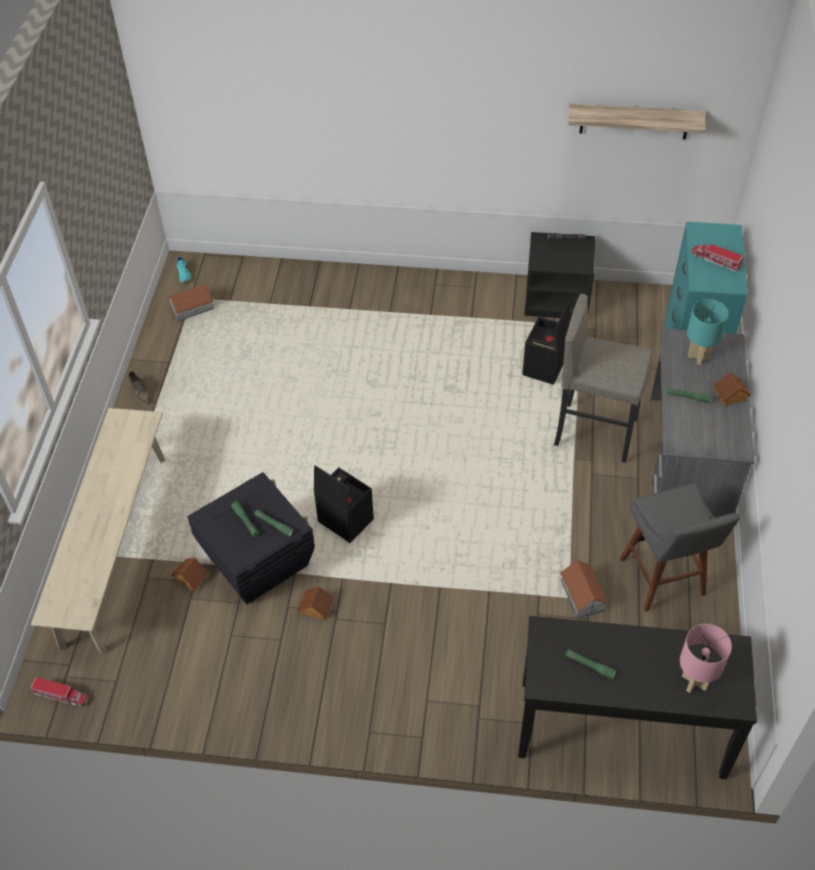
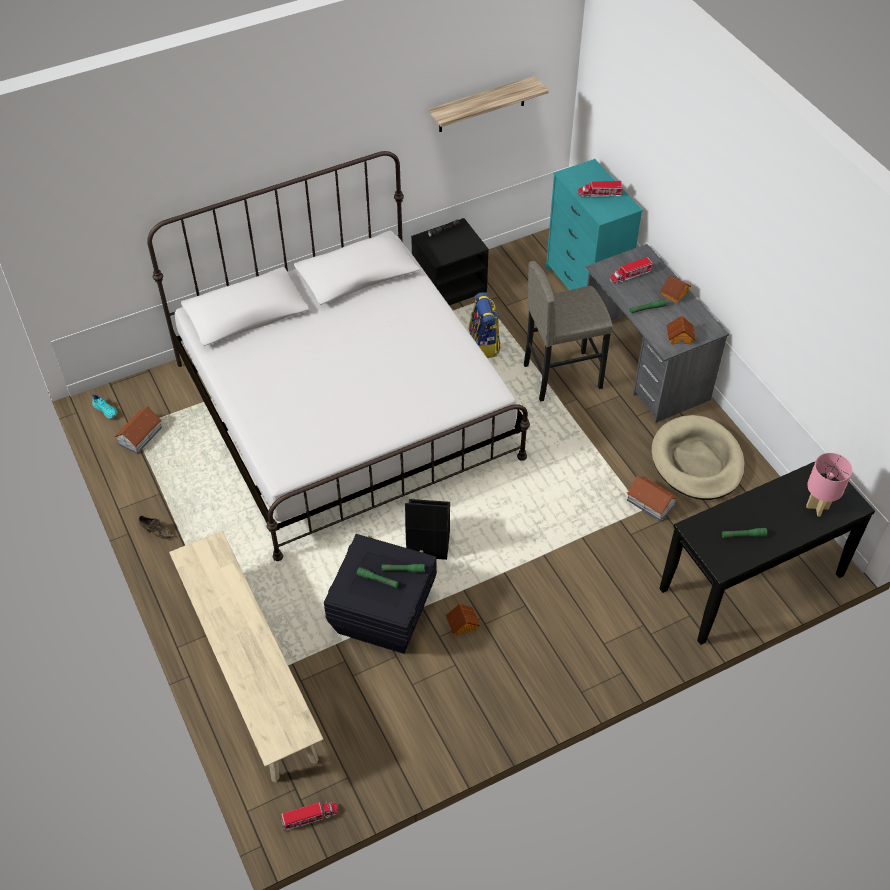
camera: 35 degrees left, 0 degrees up
(191, 577) = (339, 659): toy house -> toy house (680, 337)
(372, 366) = (345, 409): none -> white bed
(544, 368) = (484, 345): black storage box -> backpack
(664, 580) = (697, 461): grey stool -> beige dog bed
(698, 357) = (630, 275): turquoise table lamp -> toy truck

